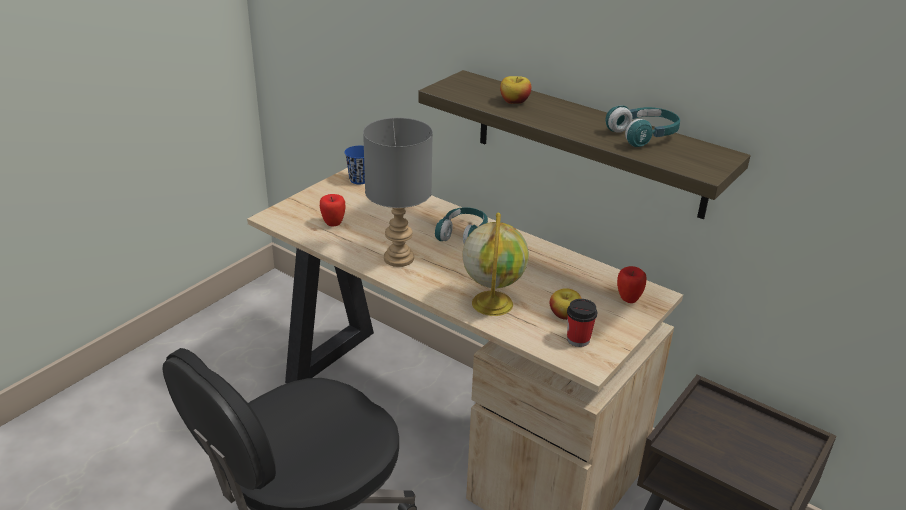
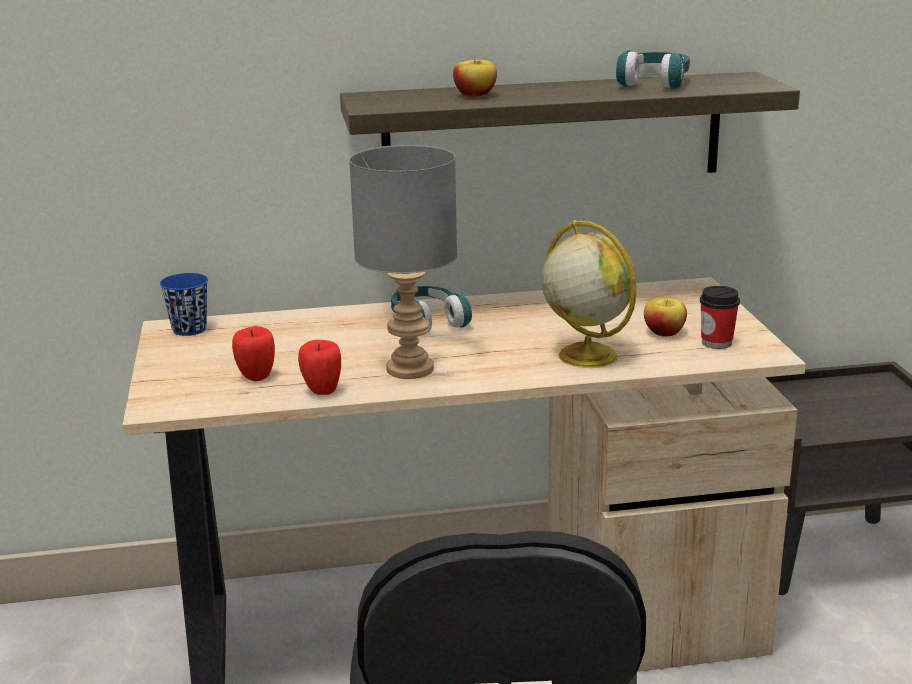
camera: 45 degrees left, 10 degrees down
(628, 299) = (683, 298): apple -> apple (322, 391)

